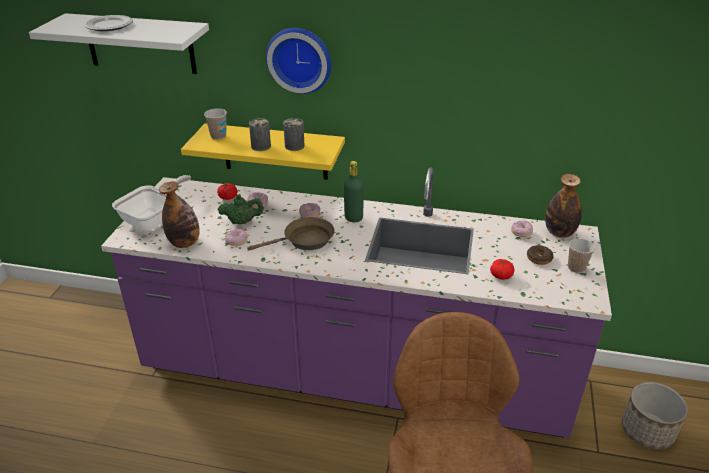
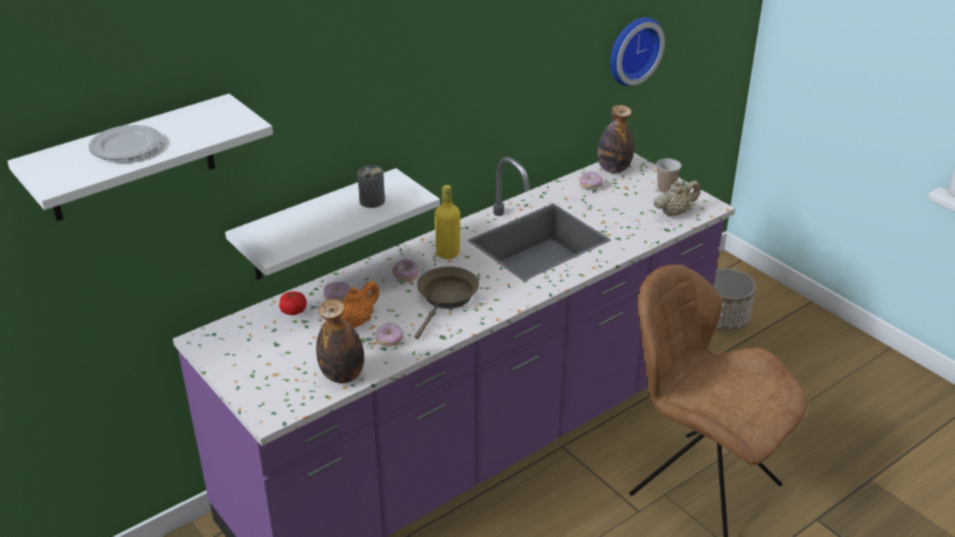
camera: 50 degrees left, 0 degrees up
(154, 219) = (262, 379): frying pan -> none
(218, 136) = (275, 234): cup -> none
(242, 222) = (357, 321): green teapot -> orange teapot
(261, 146) = (341, 219): can -> none
(275, 152) = (317, 226): yellow shelf -> white shelf
(300, 59) = (343, 95): wall clock -> wall clock (632, 49)
(353, 218) = (448, 254): green bottle -> yellow bottle
(501, 276) = (633, 226): tomato -> none
(539, 258) = (633, 197): donut -> none
(551, 287) = (674, 213): none -> beige teapot

